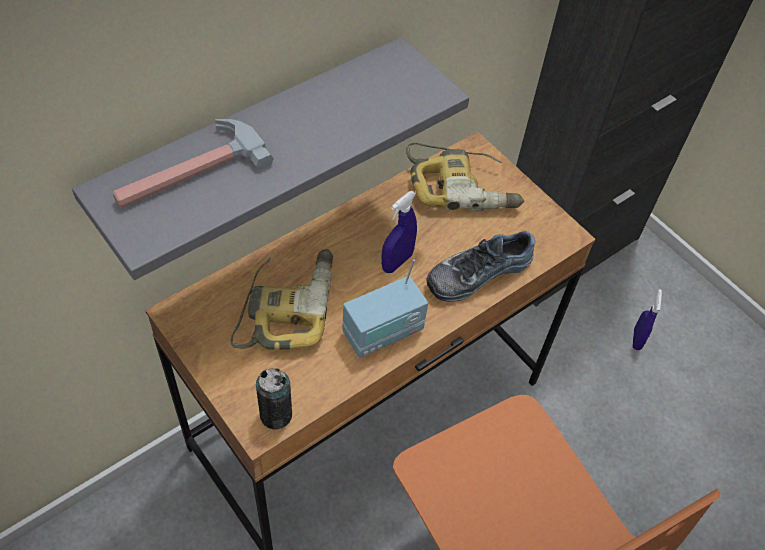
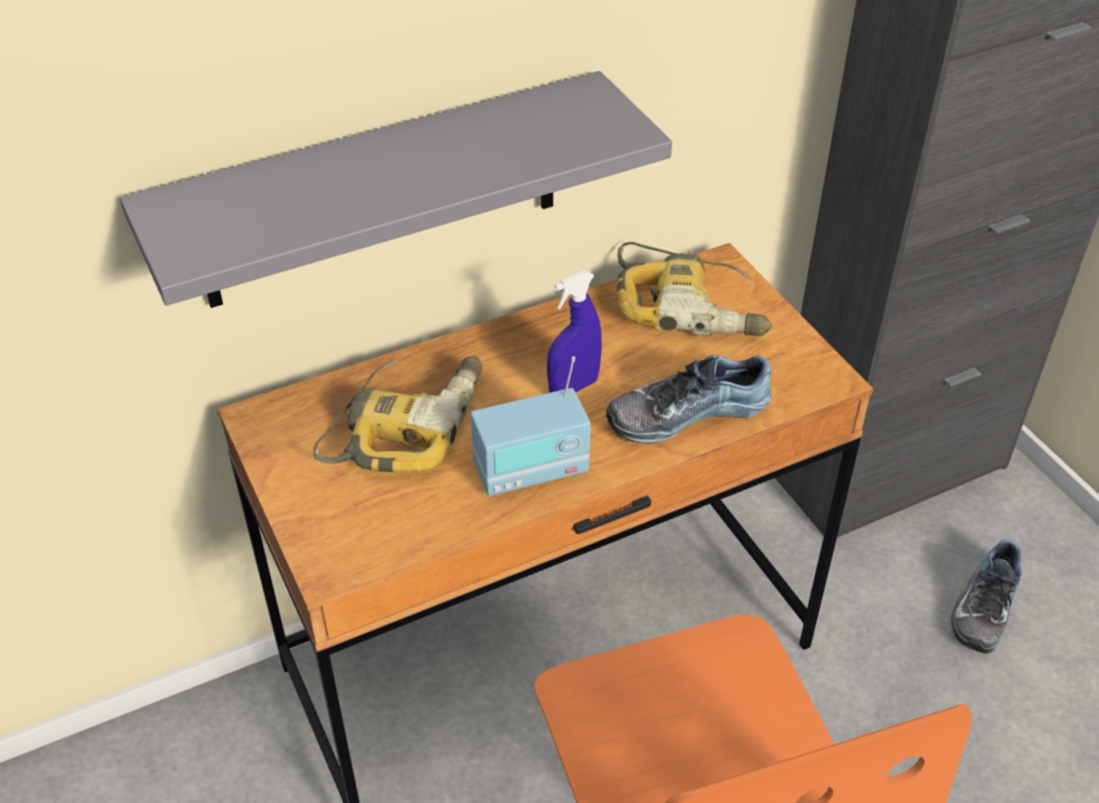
camera: 15 degrees right, 10 degrees down
(188, 171) = (270, 190): hammer -> none
(276, 415) = (354, 553): can -> none
(637, 339) = (981, 606): blue spray bottle -> shoe

